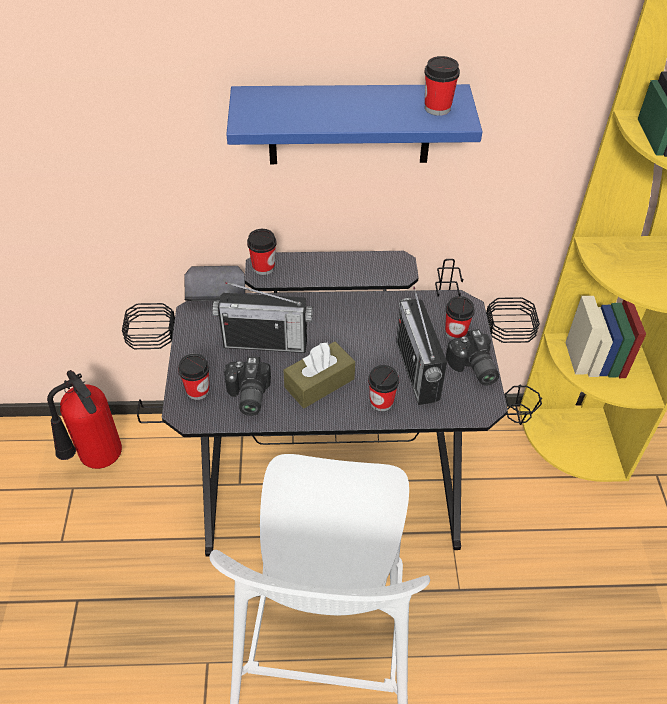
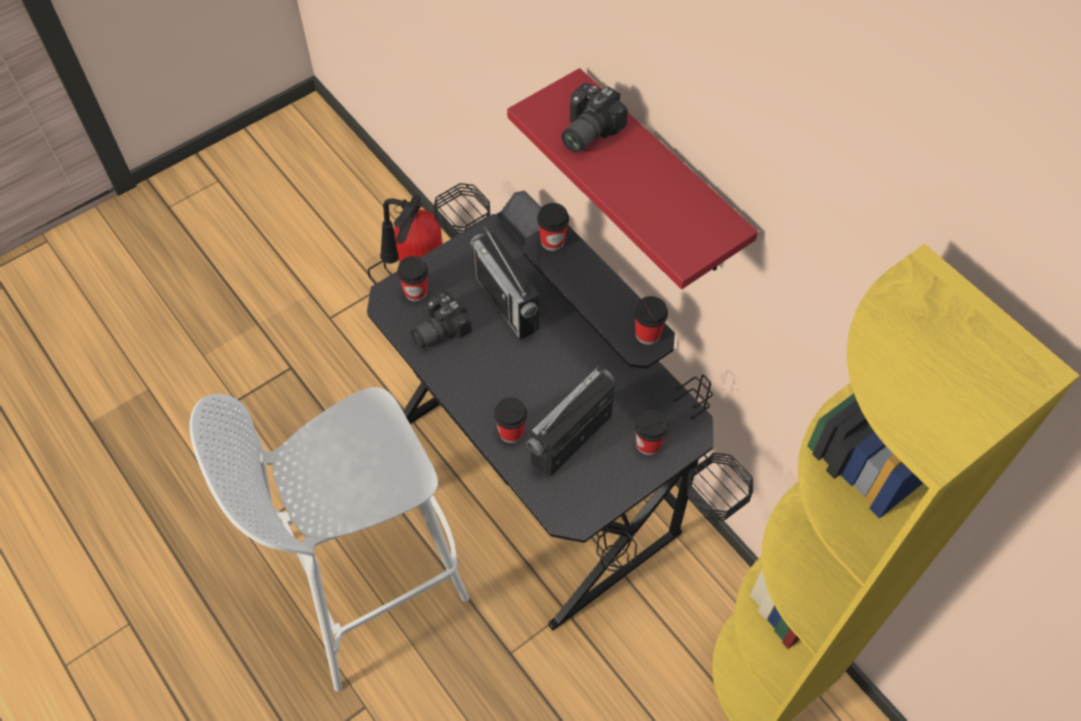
camera: 55 degrees right, 10 degrees up
(319, 383) = (494, 372): brown tissue box -> none
(349, 124) = (660, 179): blue shelf -> red shelf
(437, 108) = (687, 228): cup -> cup (647, 334)
(472, 369) = (612, 483): camera -> camera (585, 131)

